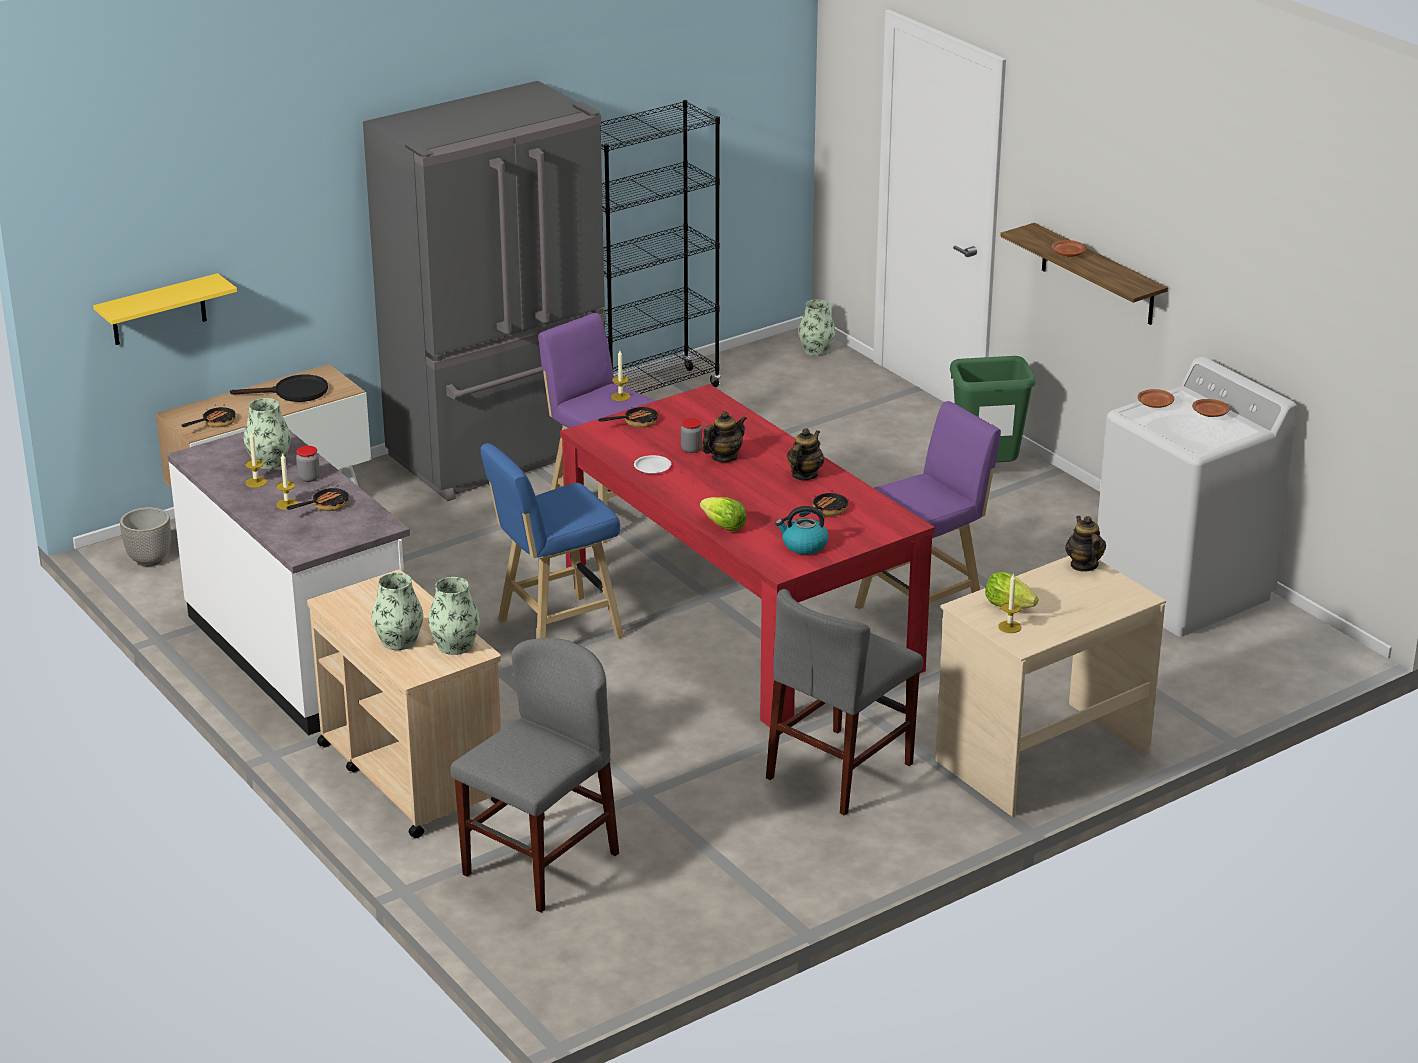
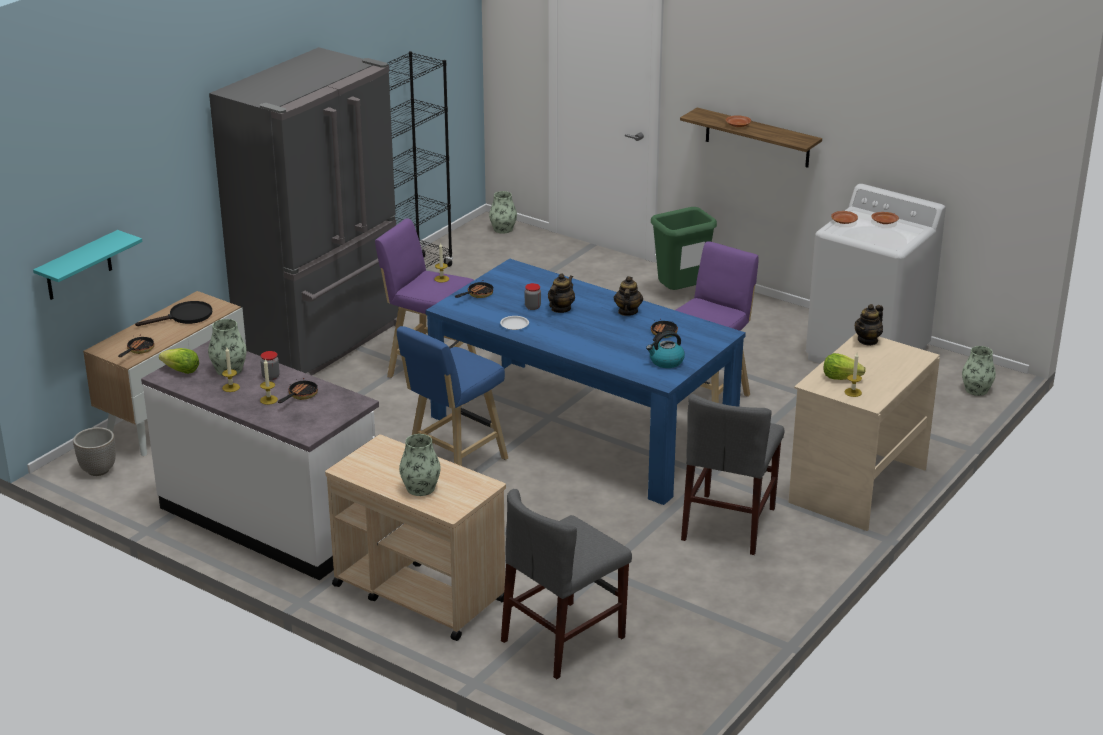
camera: 20 degrees left, 0 degrees up
(158, 310) = (78, 266): yellow shelf -> turquoise shelf
(455, 645) = (466, 483): vase -> vase (976, 390)
(540, 864) = (563, 639): grey chair -> grey chair turned 150 degrees counterclockwise
(724, 526) = (599, 358): lettuce -> lettuce (181, 371)
(740, 618) = (582, 429): red dining table -> blue dining table
(1084, 565) = (868, 340): teapot -> teapot turned 105 degrees counterclockwise

